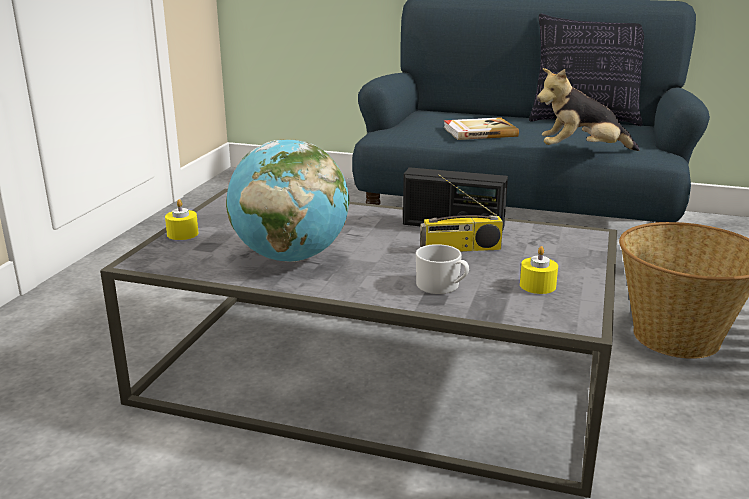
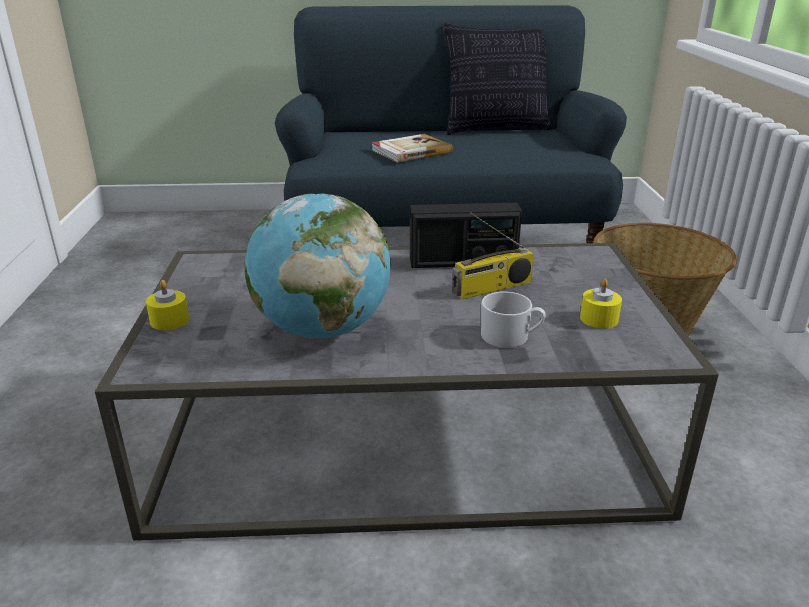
camera: 20 degrees left, 5 degrees up
(581, 152) = (522, 163): plush toy -> none

